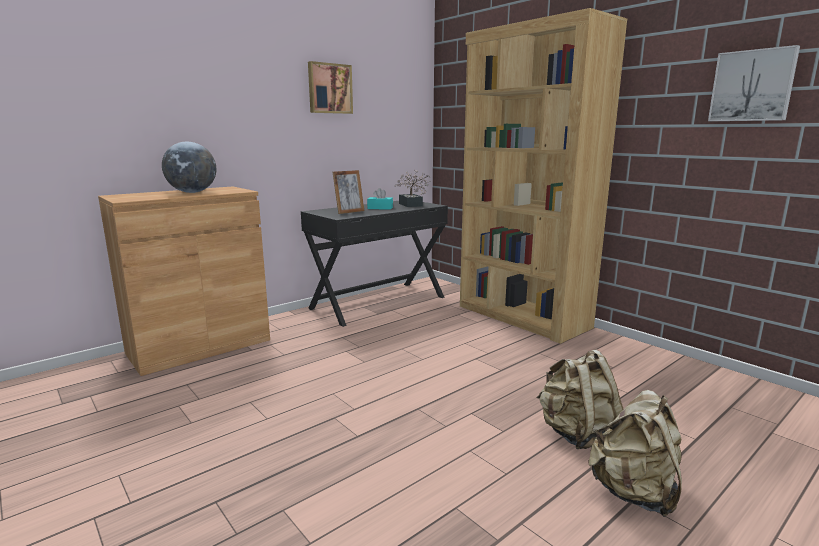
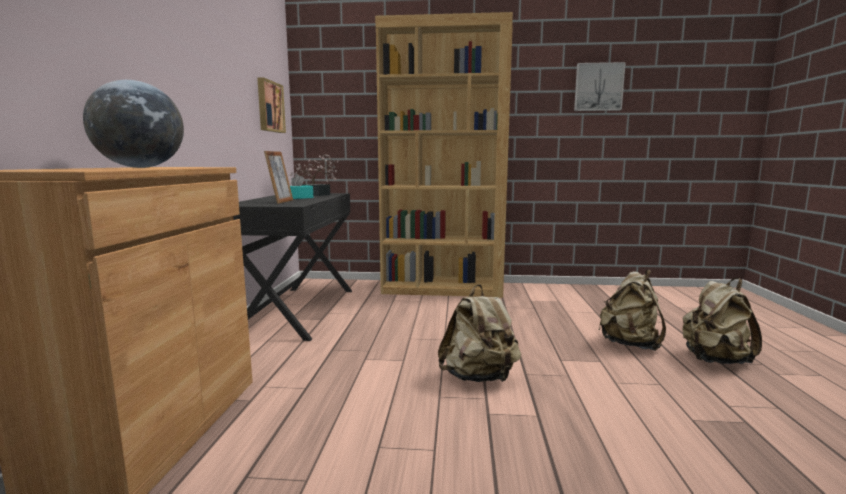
camera: 45 degrees left, 5 degrees down
(329, 88) = (223, 49): picture -> picture (269, 106)
(381, 394) = (479, 377): none -> beige backpack

